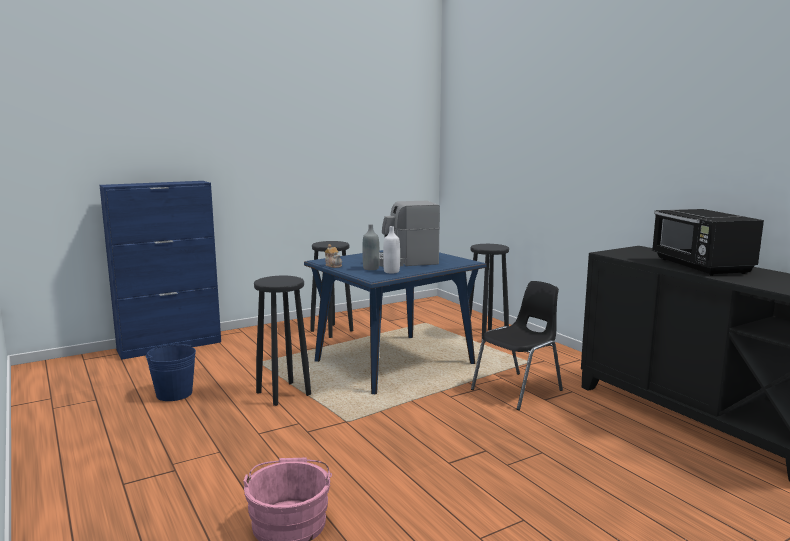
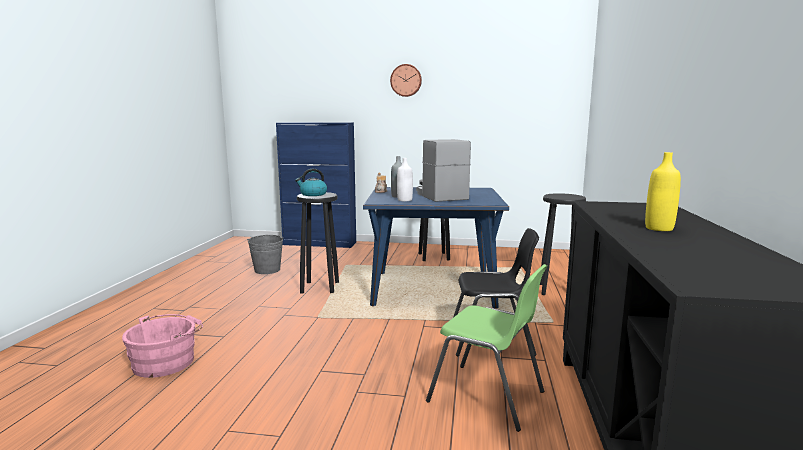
camera: 40 degrees right, 0 degrees up
(174, 394) = (267, 270): blue bucket -> grey bucket
(263, 127) = (406, 80): none -> wall clock
(274, 281) = (313, 194): none -> kettle
(404, 262) = (440, 196): coffee machine -> coffee machine turned 45 degrees clockwise
(588, 429) = (488, 397): none -> green chair
(700, 266) = (659, 228): black microwave -> yellow bottle

